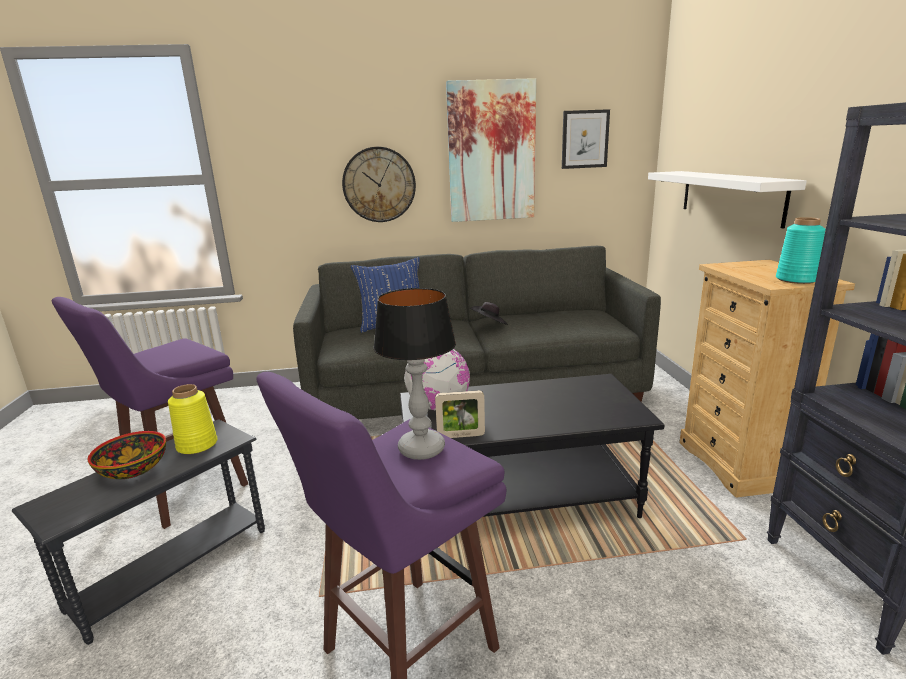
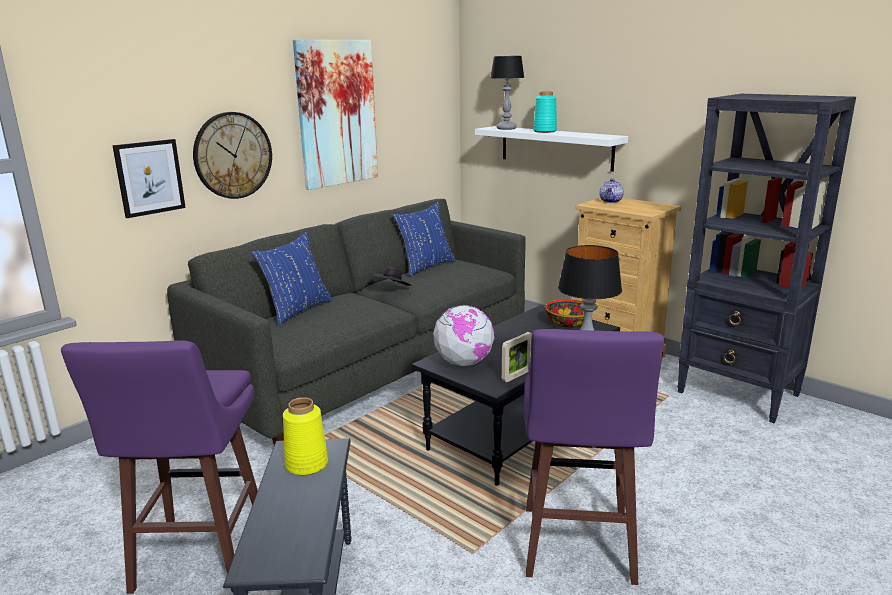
camera: 40 degrees left, 0 degrees up
(132, 469) = (284, 505): bowl -> bowl (568, 323)
(554, 311) = (425, 267): none -> blue pillow
(585, 139) = (409, 98): picture -> picture (149, 177)
(680, 172) = (506, 128): none -> table lamp
(757, 266) = (611, 201): none -> teapot
(796, 279) = (651, 208): turquoise vase -> turquoise vase (544, 131)

